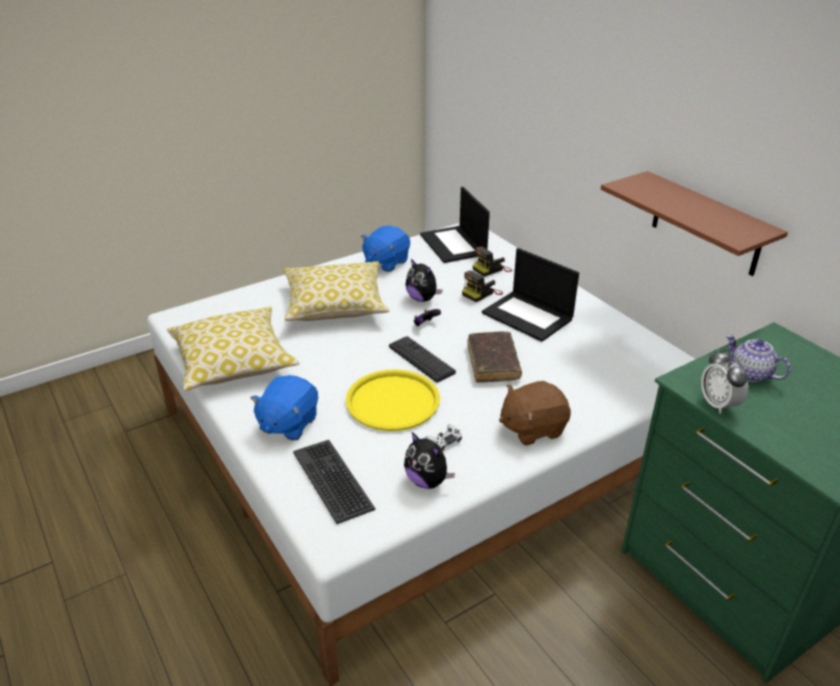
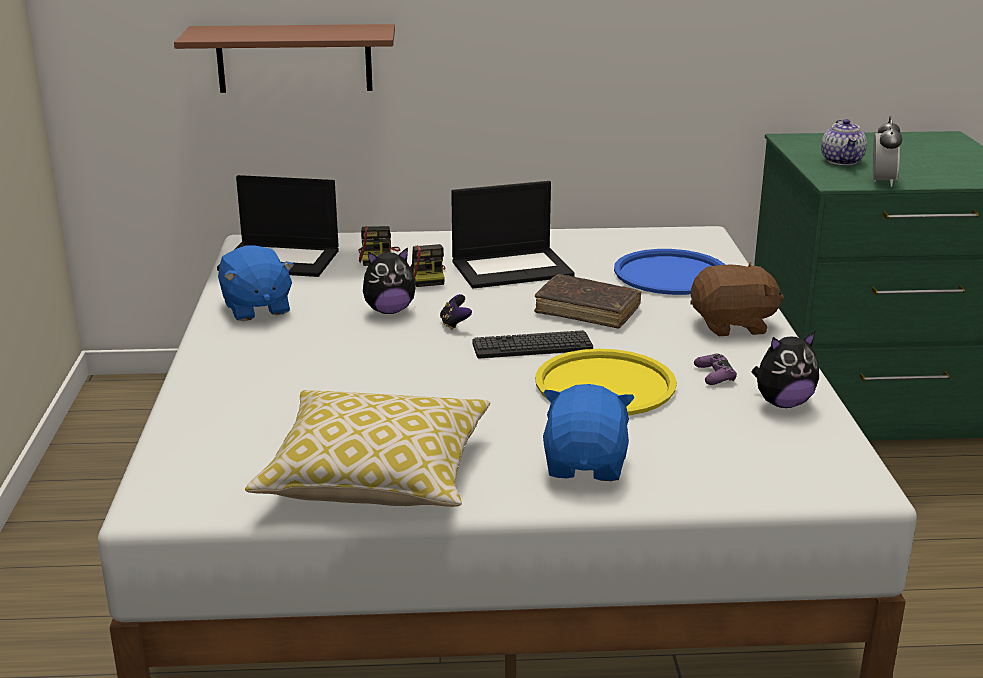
camera: 60 degrees left, 10 degrees down
(288, 424) = (586, 465): blue plush toy -> blue plush toy turned 135 degrees counterclockwise
(333, 480) = (738, 459): keyboard -> none
(335, 305) = (321, 367): pillow -> none
(444, 440) = (714, 375): white game controller -> purple game controller
(532, 428) = (732, 325): brown plush toy -> brown plush toy turned 105 degrees counterclockwise
(593, 378) = (671, 274): none -> blue tray
(706, 224) = (651, 67): brown shelf -> brown shelf (294, 58)
(718, 404) = (882, 182): alarm clock -> alarm clock turned 90 degrees counterclockwise
(750, 373) = (842, 161): teapot -> teapot turned 75 degrees counterclockwise

